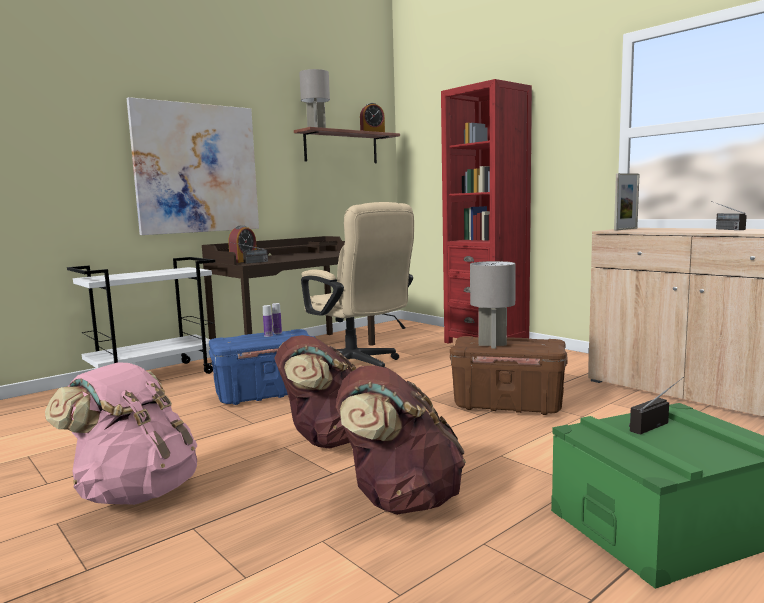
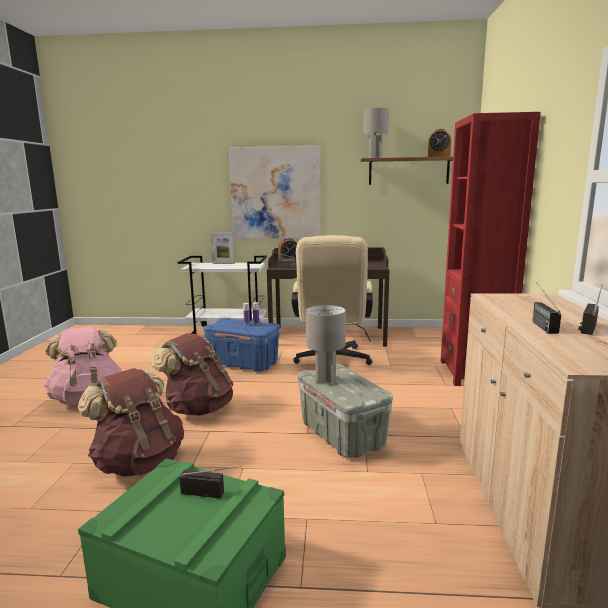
camera: 45 degrees right, 5 degrees up
(508, 405) = (343, 435): brown storage box -> grey storage box
(625, 229) = (515, 297): picture frame -> picture frame (223, 263)
(706, 231) = (539, 324): none -> radio

